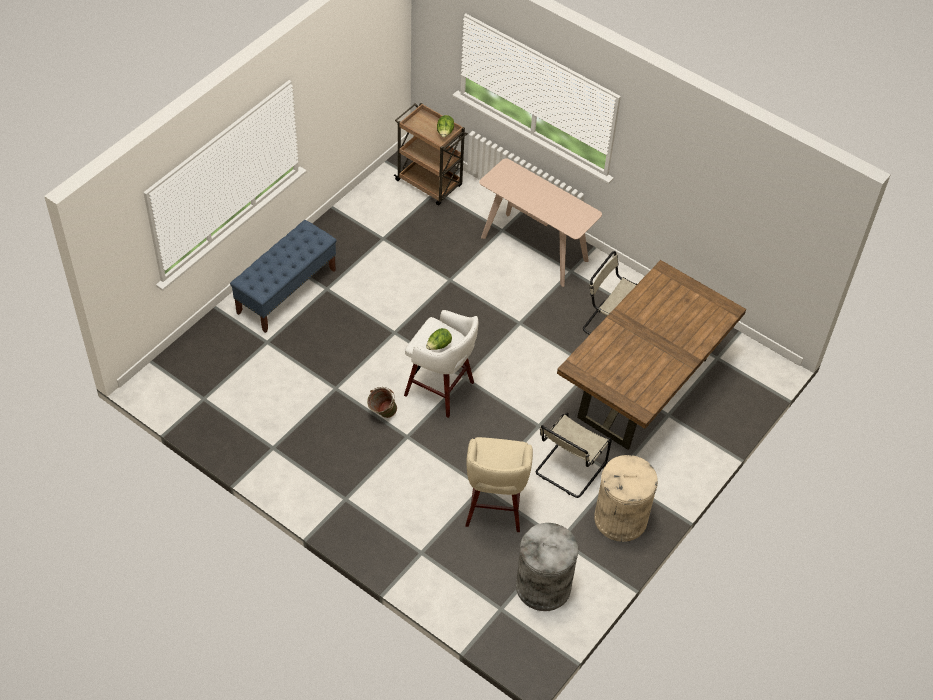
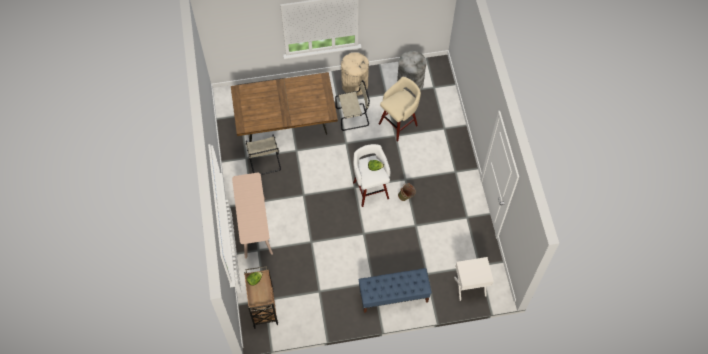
camera: 135 degrees left, 10 degrees up
(195, 365) = (470, 287): none -> white nightstand

